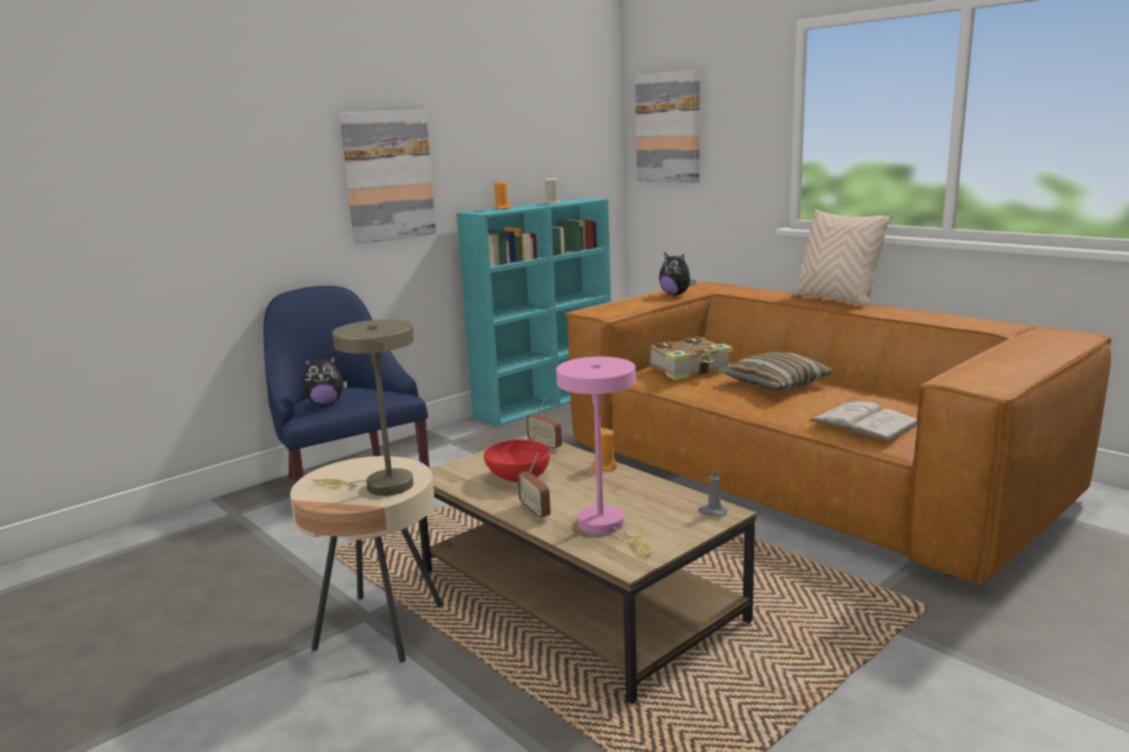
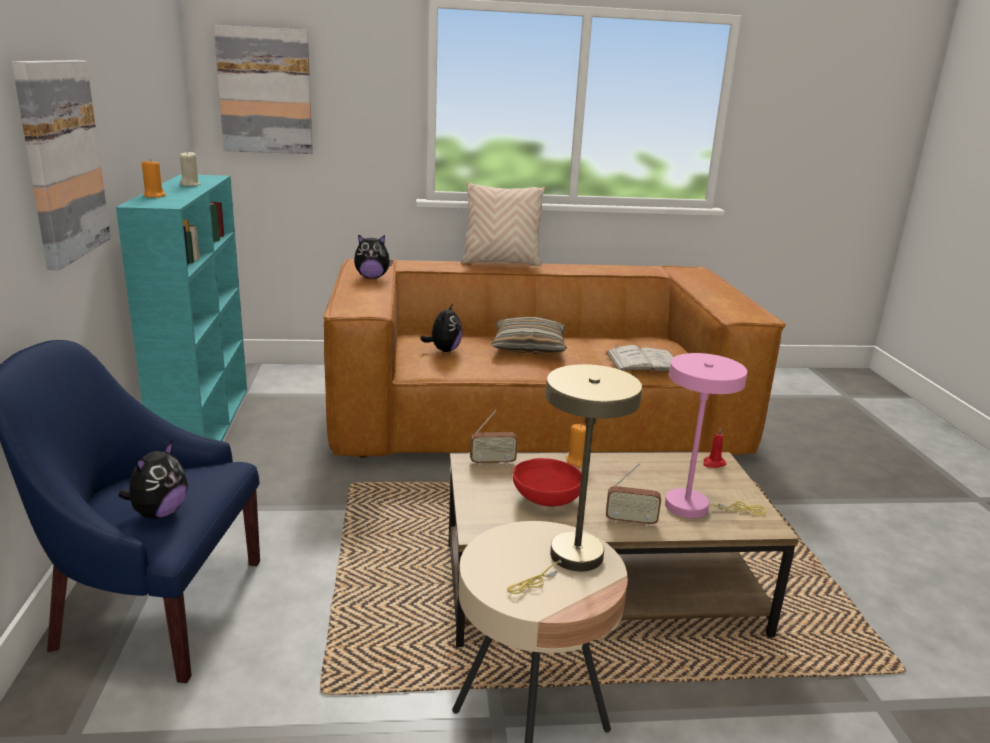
camera: 55 degrees left, 5 degrees up
(691, 369) = (444, 350): book -> plush toy
(712, 512) = (713, 463): grey candle -> red candle

